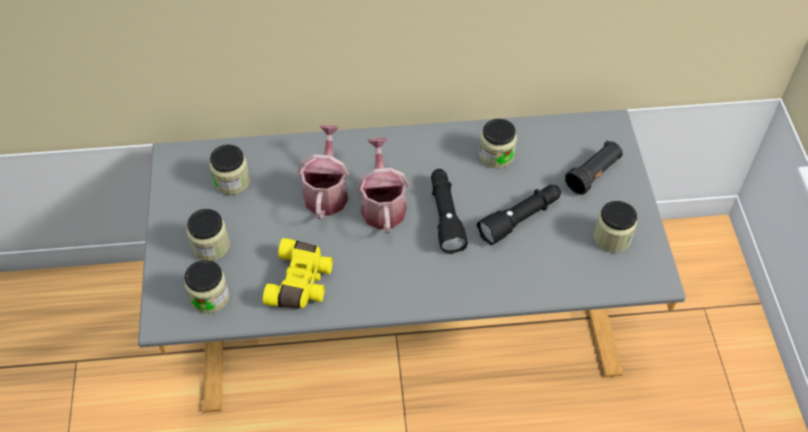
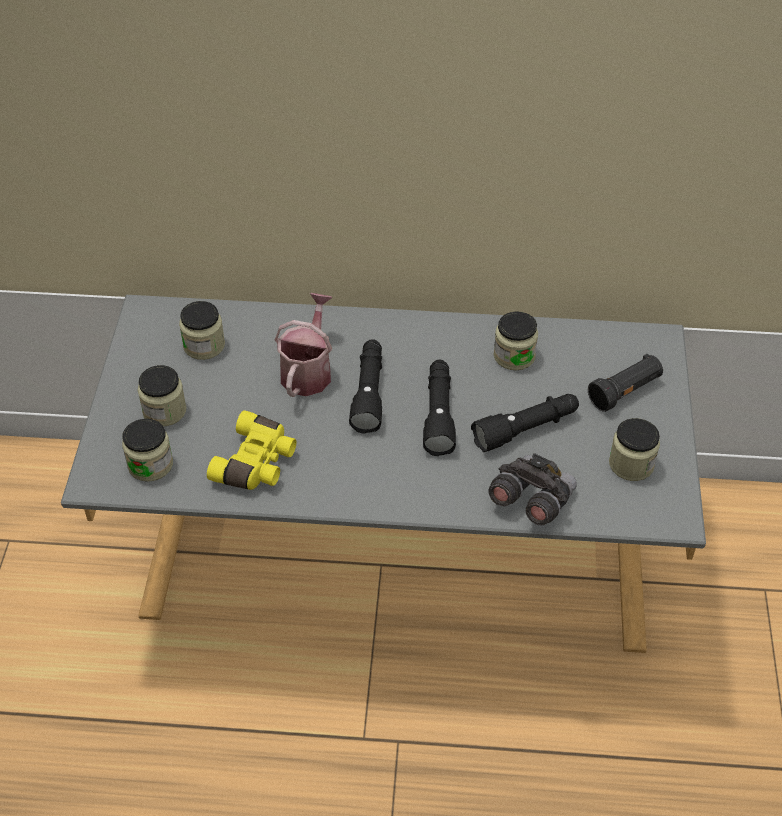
camera: 10 degrees right, 5 degrees down
(382, 205) = (369, 393): watering can -> black flashlight
(538, 282) = (530, 500): none -> grey binoculars

